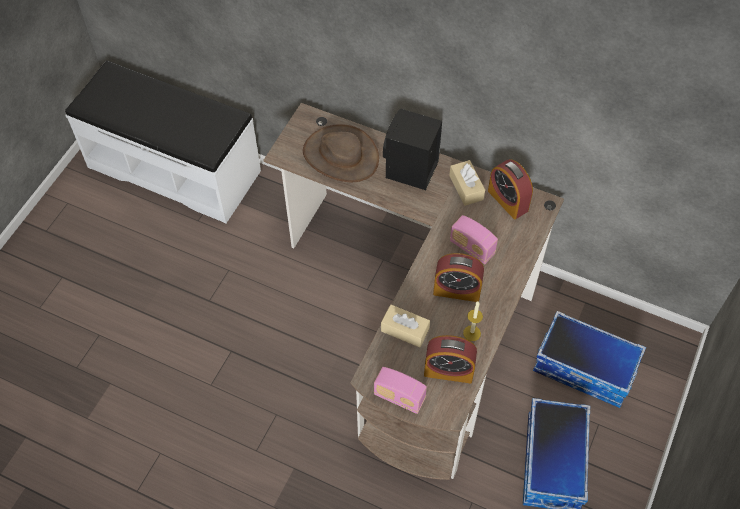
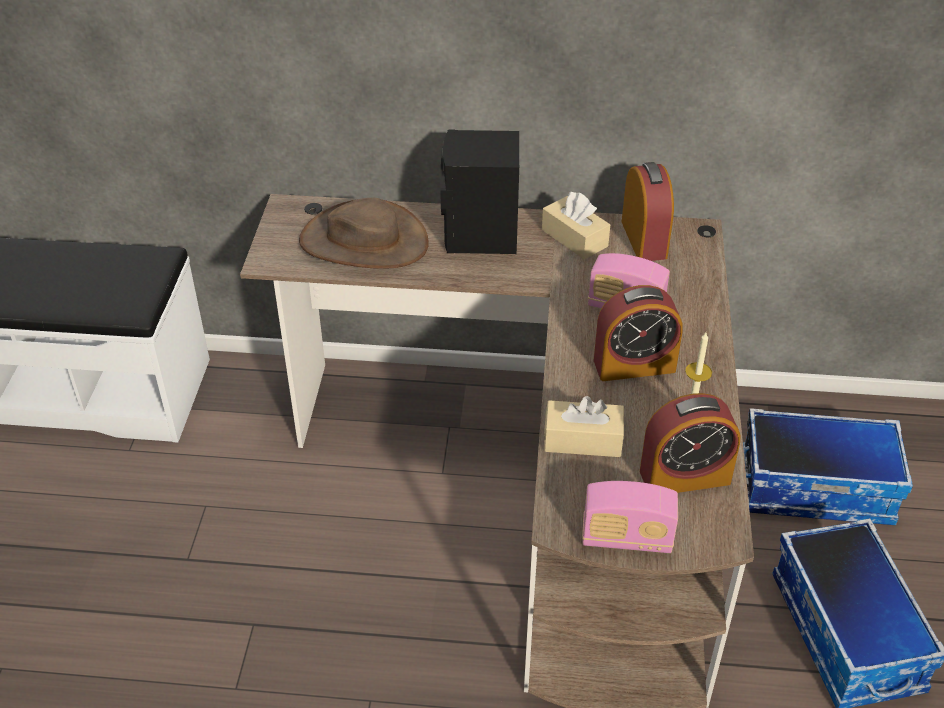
camera: 20 degrees left, 15 degrees down
(508, 200) = (644, 239): alarm clock -> alarm clock turned 135 degrees counterclockwise

